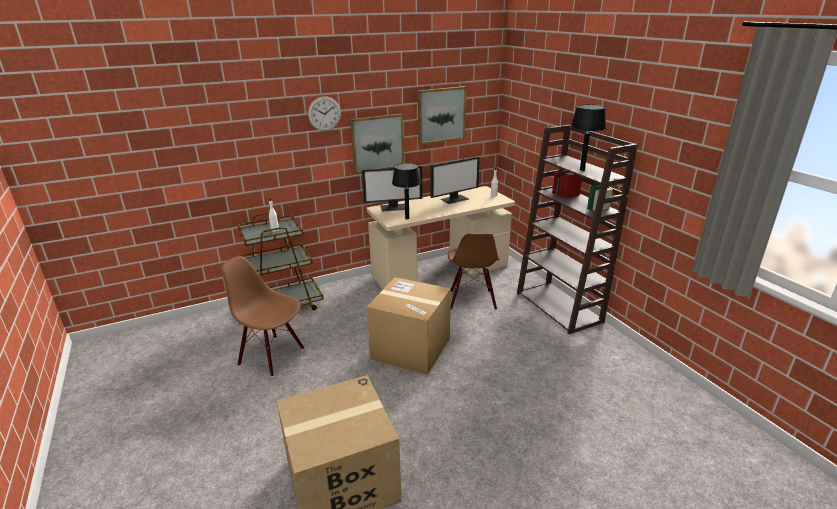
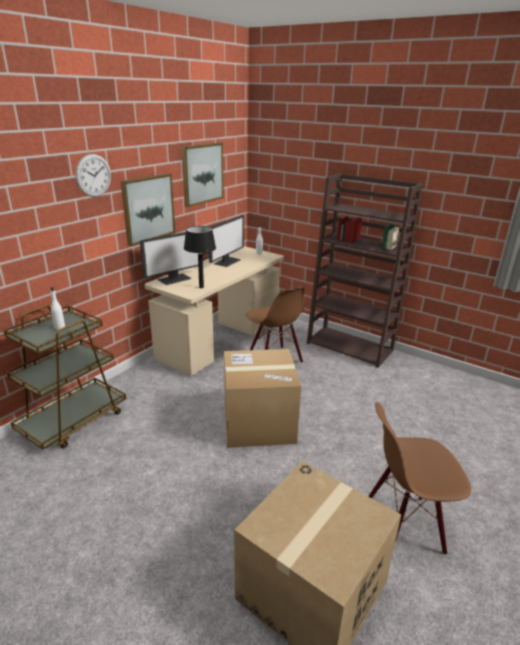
camera: 30 degrees left, 0 degrees up
(272, 356) = (110, 483): brown chair -> brown chair (404, 525)
(582, 170) = (372, 213): black table lamp -> none

